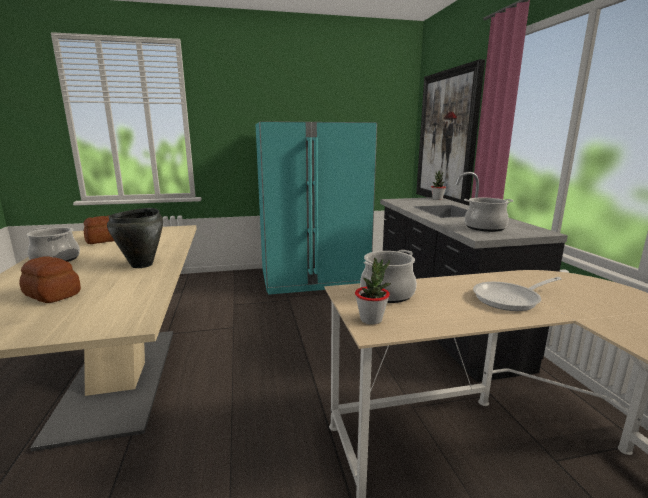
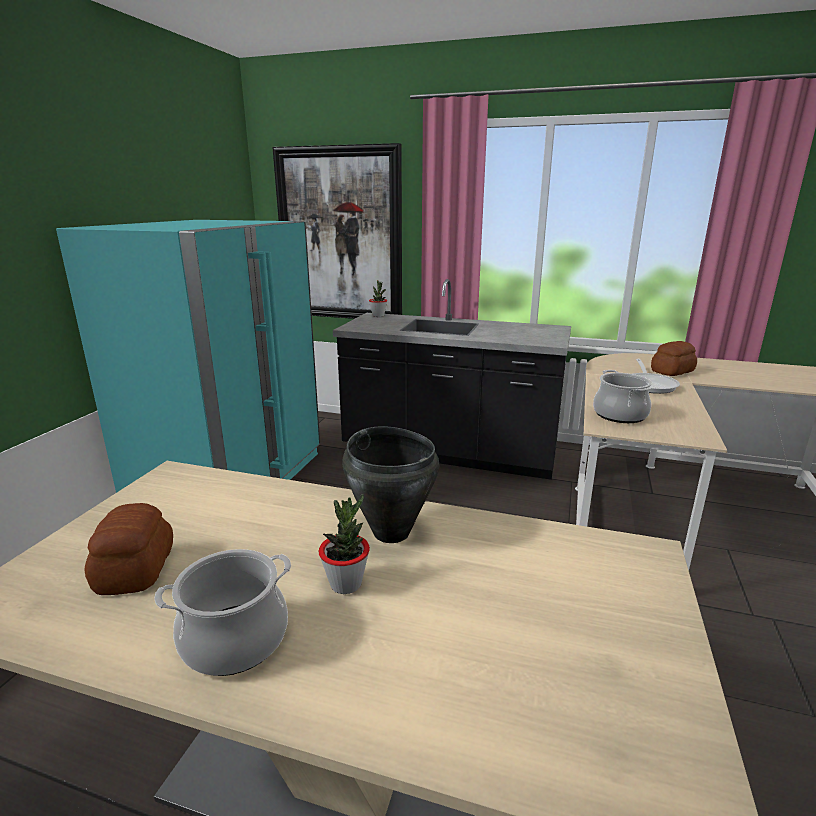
camera: 60 degrees left, 5 degrees up
(53, 294) = (492, 629): bread -> bread (671, 371)
(371, 320) = (678, 434): potted plant -> potted plant (346, 583)
(485, 227) = (526, 335): cooking pot -> none

